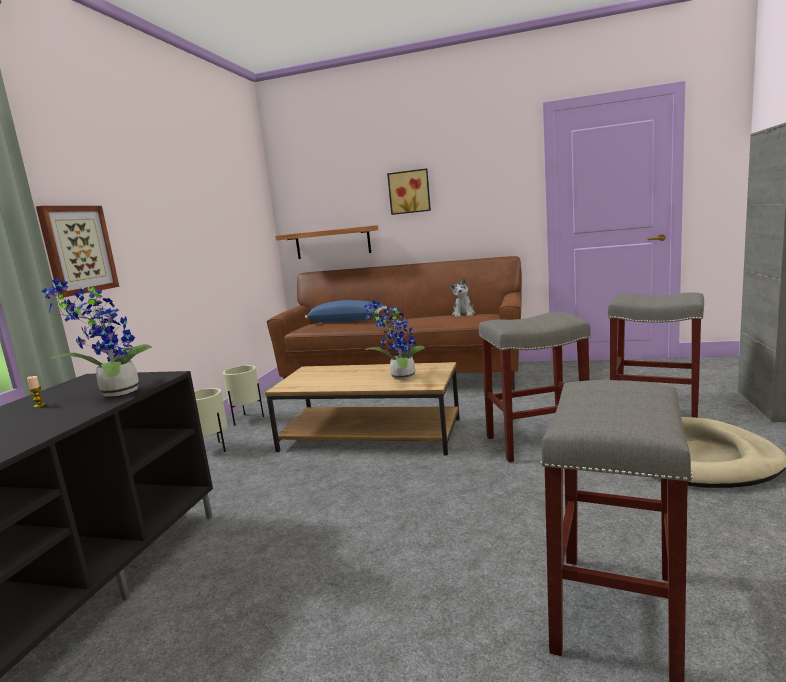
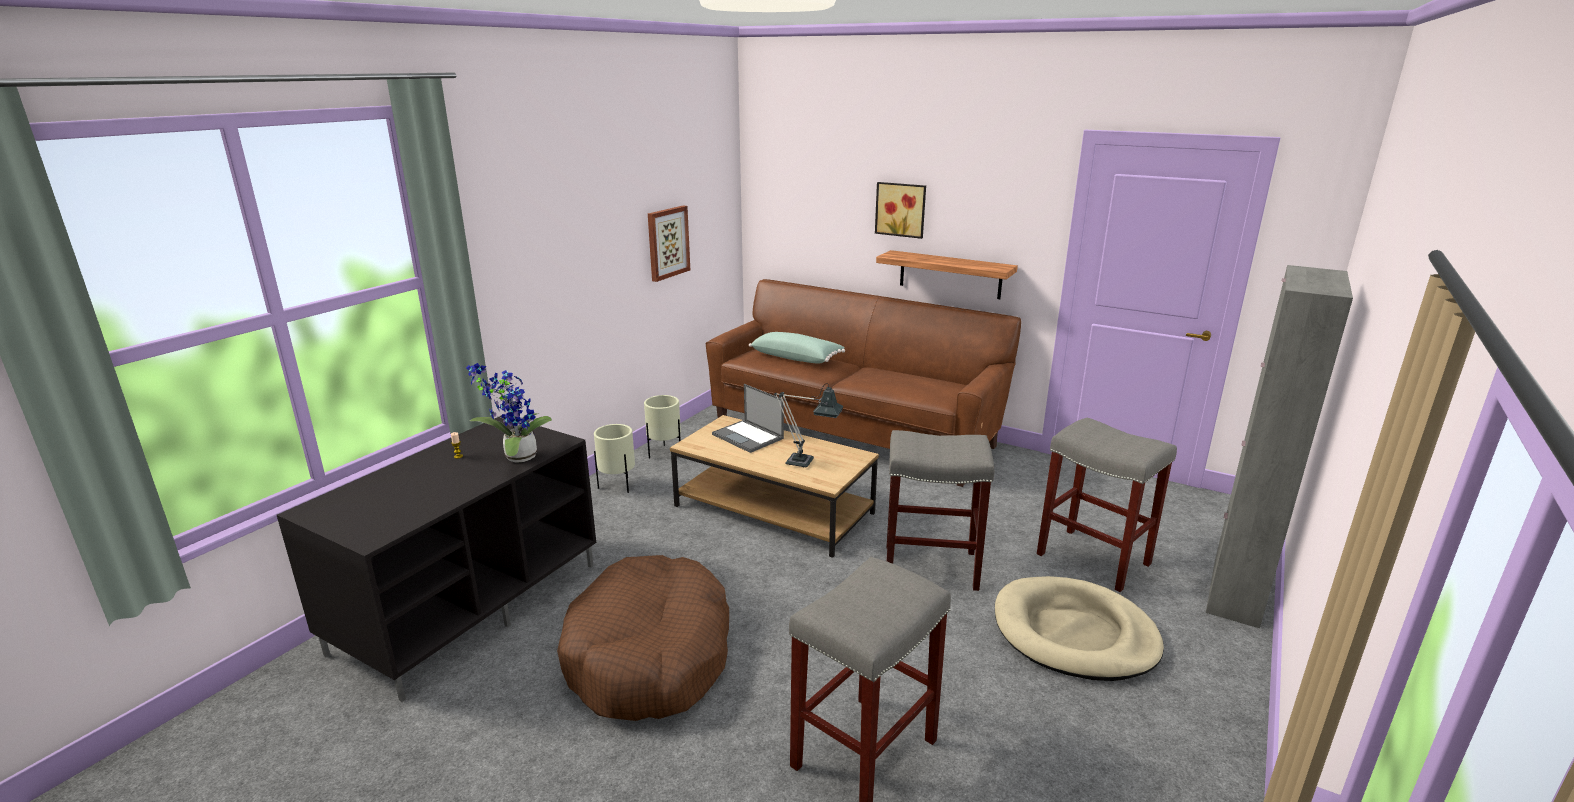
camera: 15 degrees right, 10 degrees up
(78, 250) = (507, 290): picture -> picture (667, 242)
(315, 583) = (650, 656): none -> brown dog bed
(332, 242) = (803, 251): shelf -> shelf (950, 274)
(335, 373) = (748, 436): none -> laptop
(347, 321) = (797, 358): blue pillow -> green pillow
(400, 377) = (806, 463): potted plant -> table lamp
(463, 314) = (928, 381): plush toy -> none

